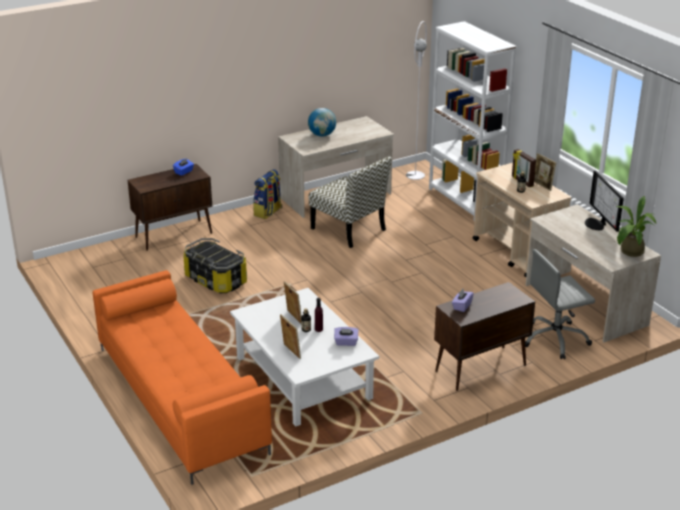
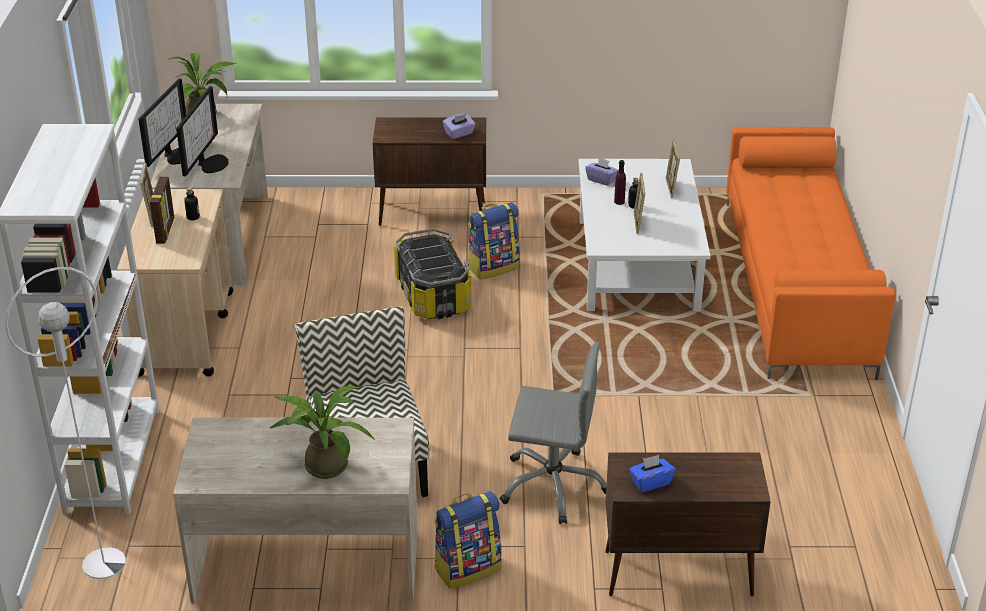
camera: 150 degrees left, 5 degrees up
(216, 280) = (658, 442): storage box -> storage box (432, 295)
(322, 135) = (323, 463): globe -> potted plant
(396, 344) = (493, 267): none -> backpack
(555, 339) = (312, 215): grey office chair -> grey office chair (553, 485)
(569, 225) = (210, 163): none -> monitor

